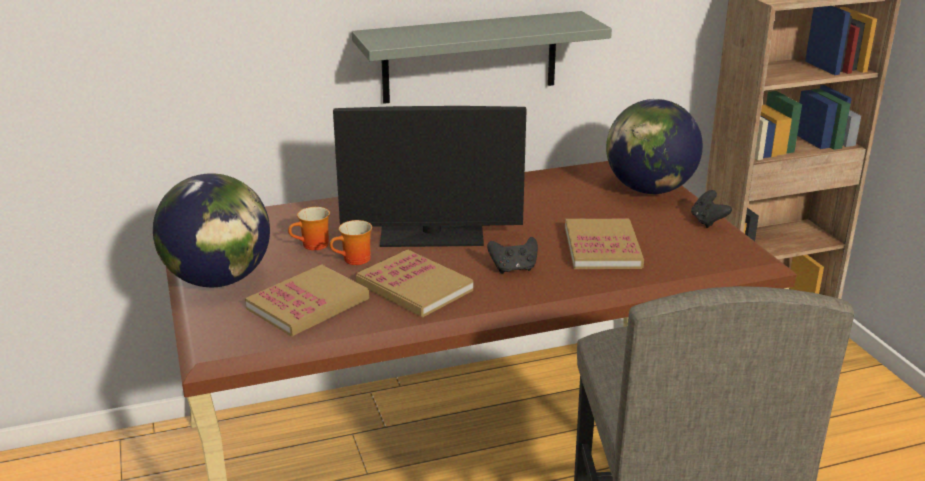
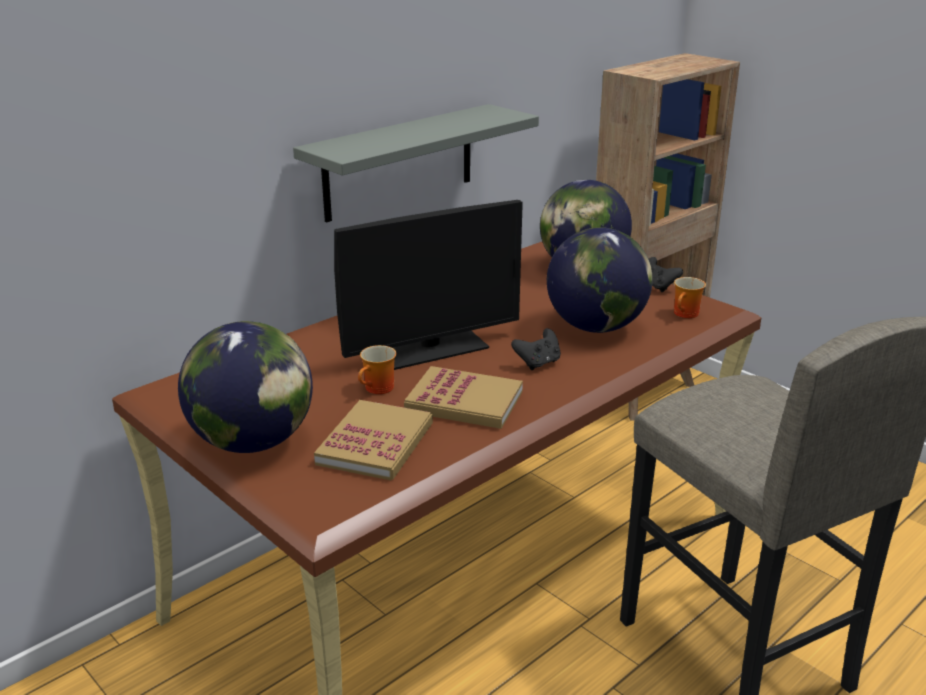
camera: 25 degrees left, 0 degrees up
(313, 246) = (321, 384): mug -> mug (687, 314)
(602, 248) = (595, 327): book -> globe

